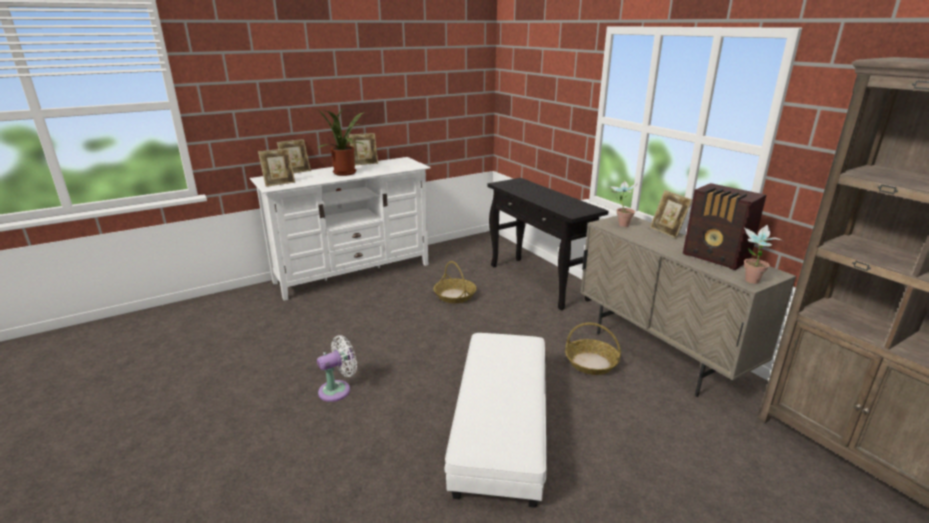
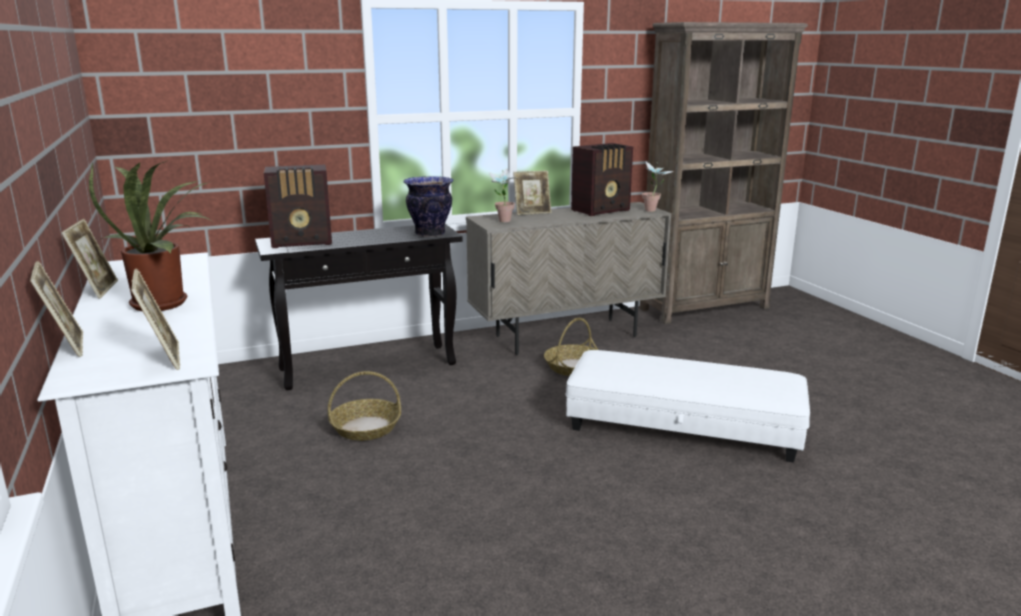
camera: 80 degrees left, 5 degrees down
(338, 390) = (605, 539): white fan -> none
(520, 186) = (303, 242): none -> radio
(567, 210) = (429, 234): none -> vase

